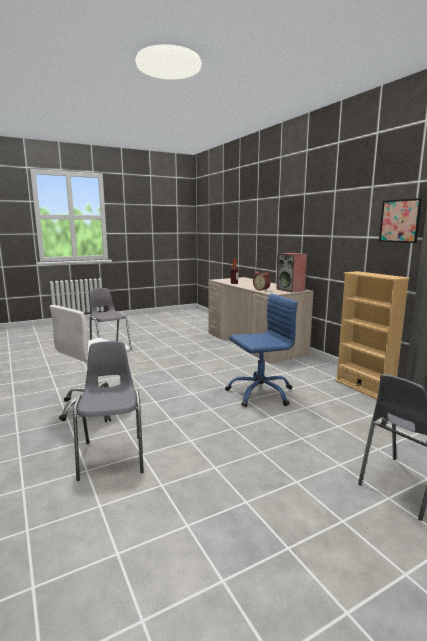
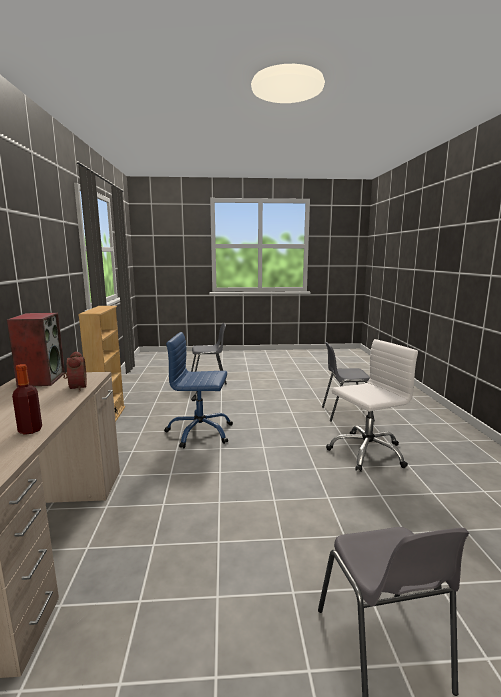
camera: 155 degrees left, 0 degrees up
(112, 456) = (345, 413): grey chair -> grey chair turned 75 degrees clockwise
(399, 221) = (64, 258): picture -> none

